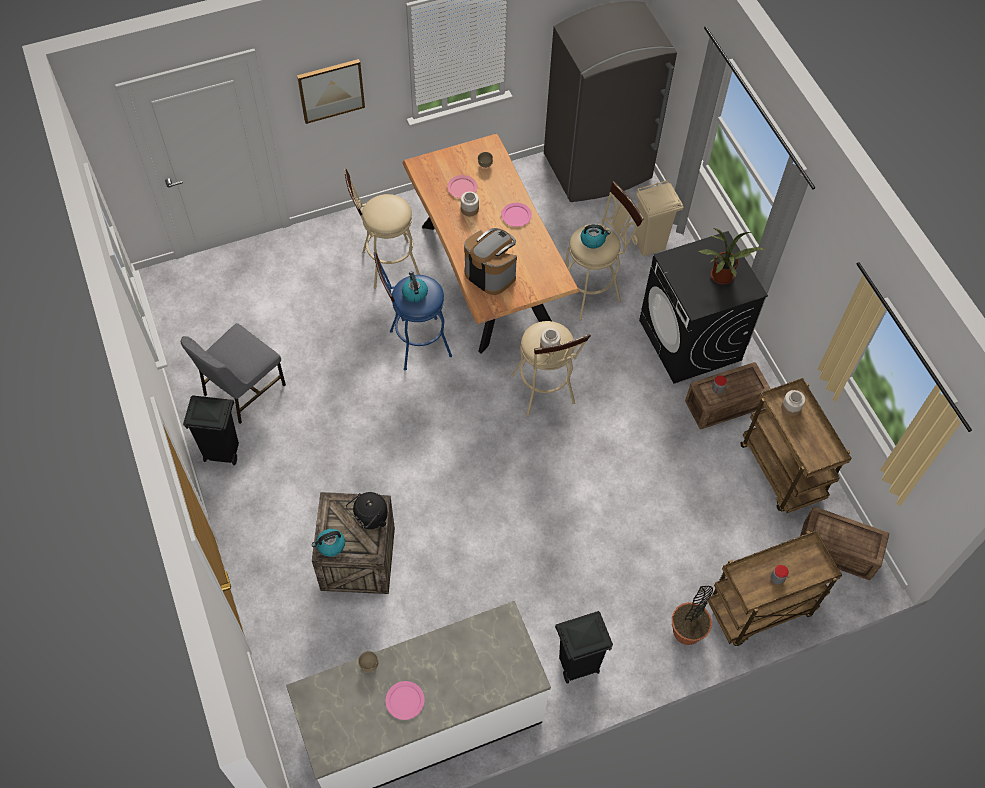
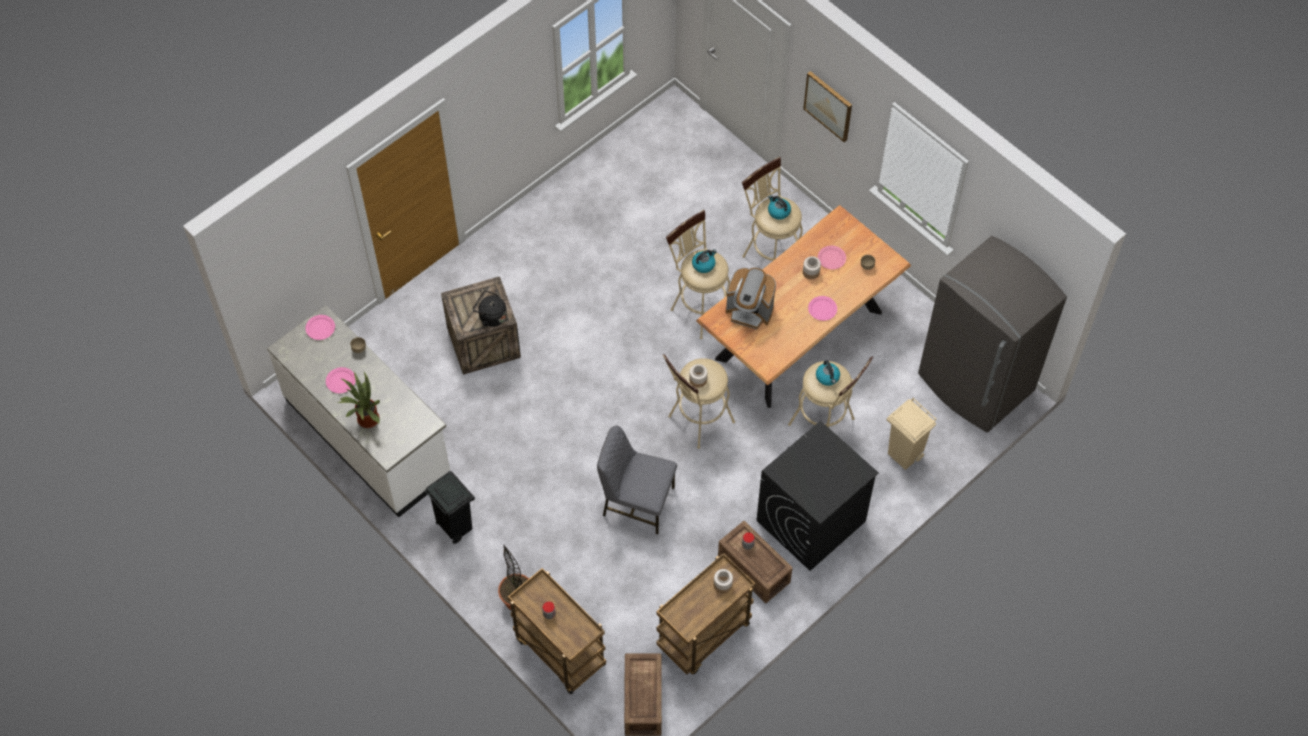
camera: 70 degrees right, 0 degrees up
(222, 453) = (535, 215): black trash can -> none
(242, 390) = (597, 205): grey chair -> grey chair (637, 502)
(317, 702) = (320, 328): none -> pink plate
(330, 545) = (457, 300): kettle -> kettle (778, 211)
(415, 345) = (699, 308): blue stool -> beige stool
(490, 273) = (749, 311): coffee machine -> coffee machine turned 90 degrees clockwise
(721, 278) = (820, 481): potted plant -> potted plant (365, 419)

